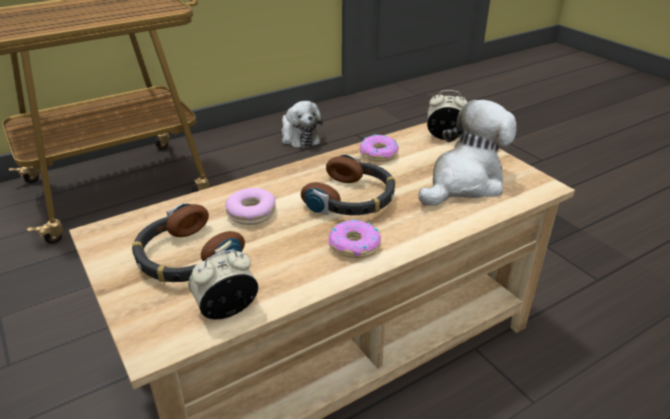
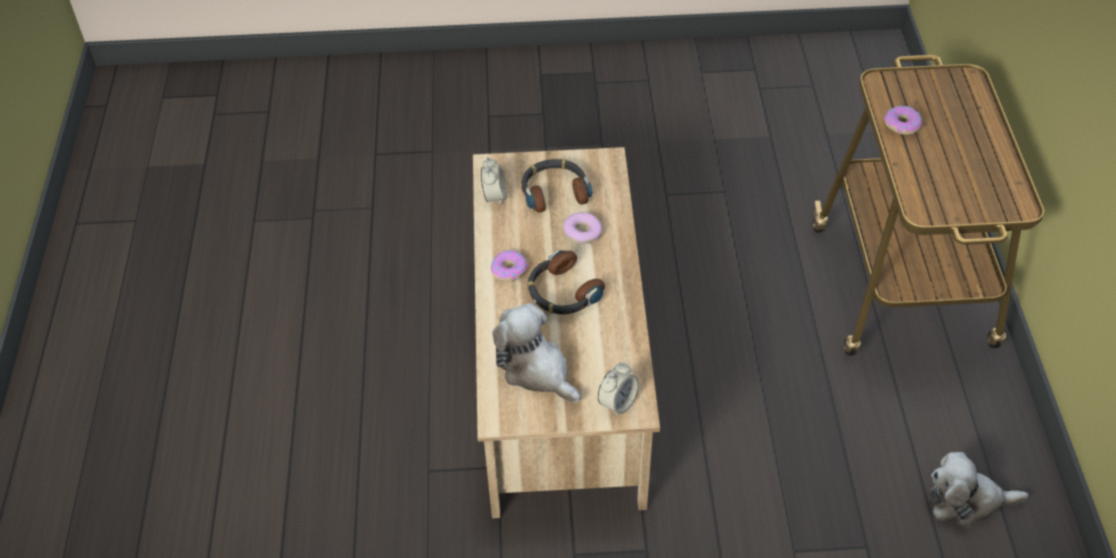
camera: 120 degrees right, 15 degrees up
(379, 154) = (617, 339): donut -> donut (902, 124)
(464, 183) = (536, 370): plush toy -> plush toy turned 150 degrees clockwise

